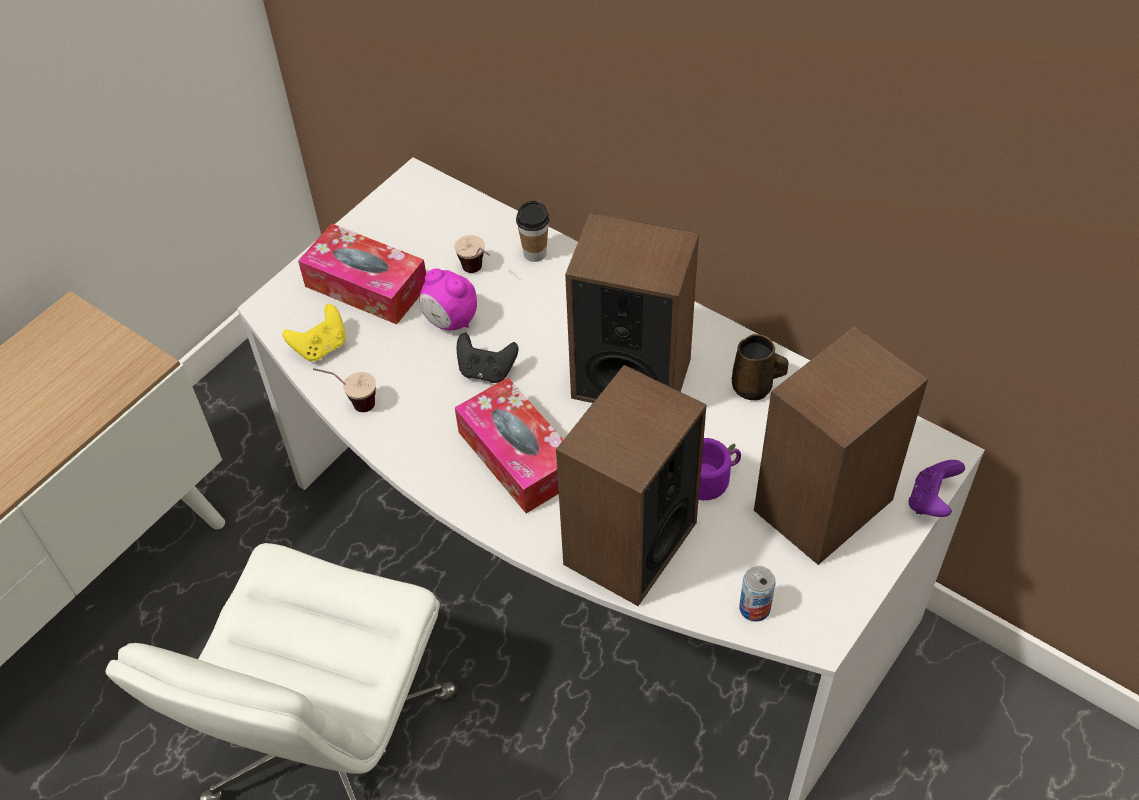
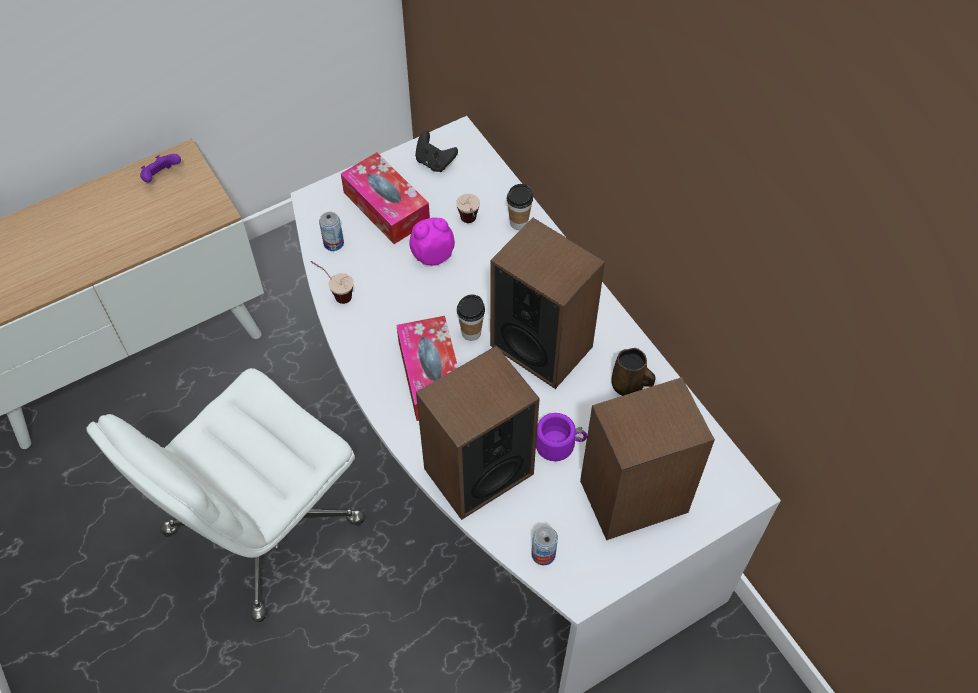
camera: 20 degrees right, 5 degrees up
(321, 347) = (333, 243): yellow game controller -> can
(450, 321) = (432, 255): alarm clock -> alarm clock turned 105 degrees clockwise
(486, 371) = (440, 303): black game controller -> black game controller (434, 162)
(541, 391) = (471, 332): none -> cup
(931, 501) = (717, 524): purple game controller -> purple game controller (161, 177)

